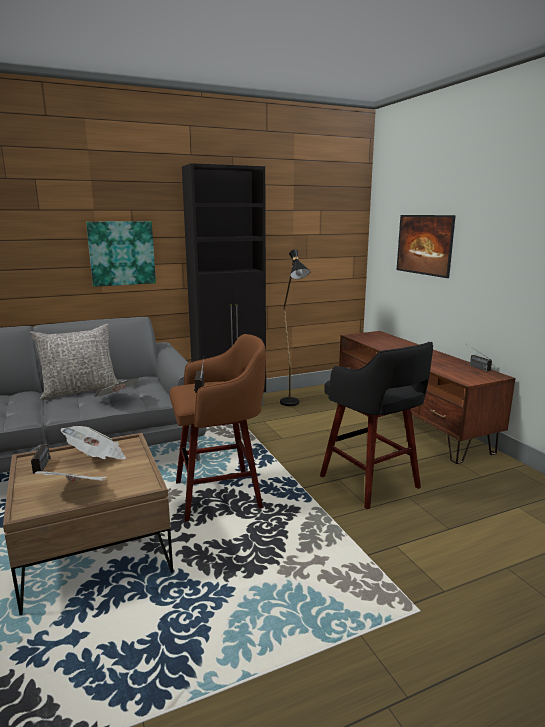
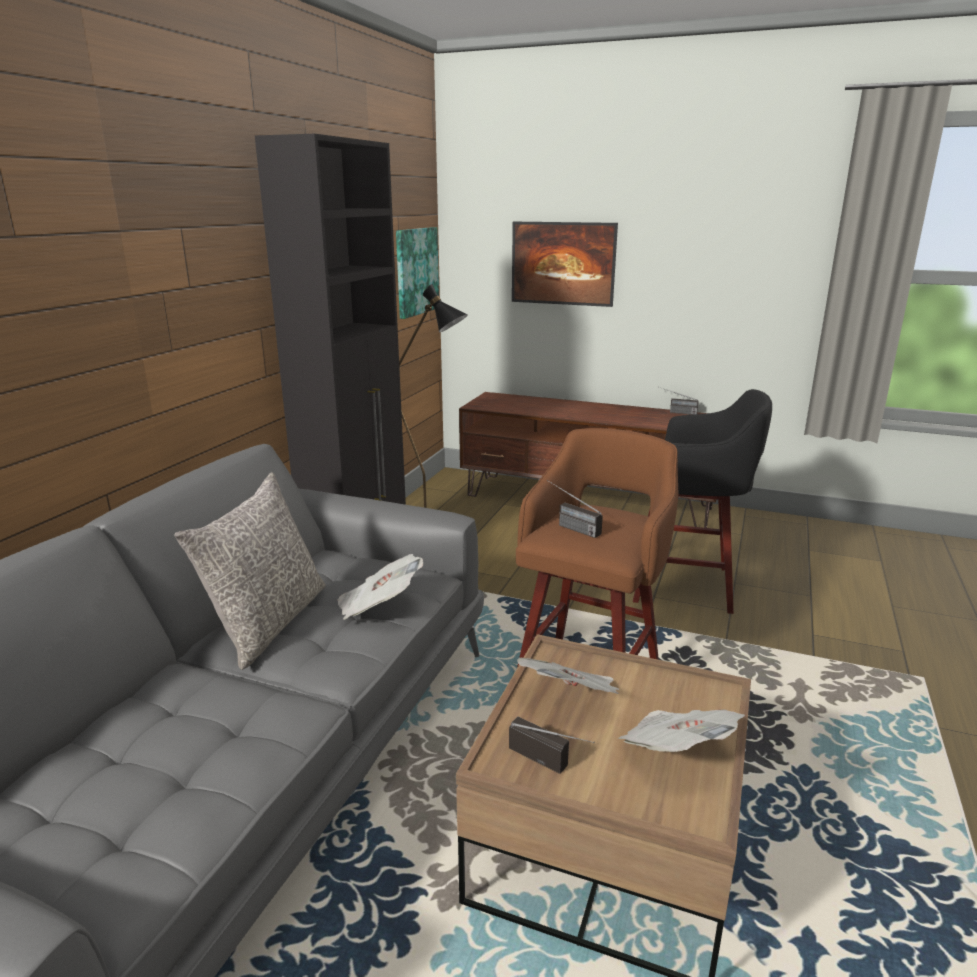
camera: 45 degrees left, 5 degrees up
(122, 253) = (178, 323): picture -> picture (416, 271)

